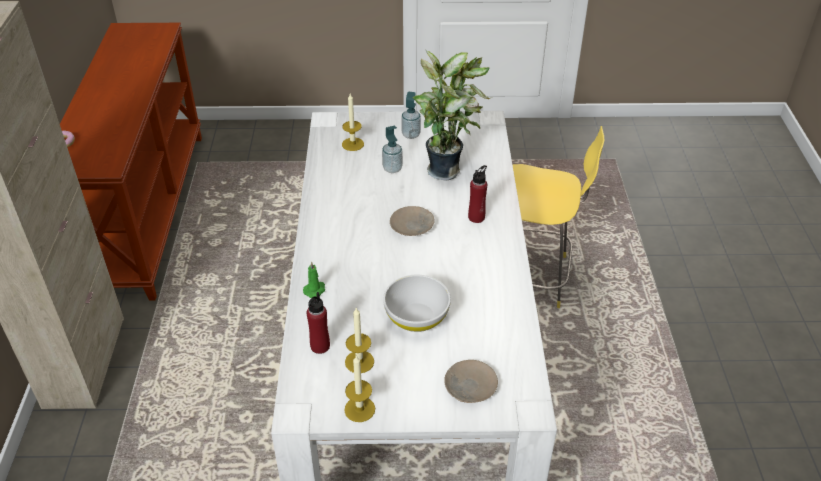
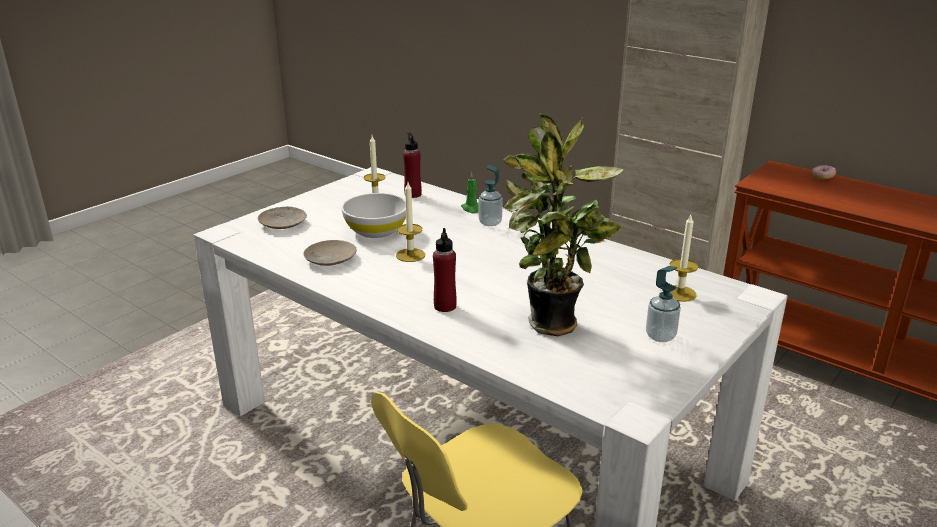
camera: 130 degrees right, 15 degrees down
(359, 409) = (340, 189): candle -> candle (410, 255)
(392, 169) = (598, 297): soap dispenser -> soap dispenser (490, 222)
(412, 225) = (486, 270): beige plate -> beige plate (330, 259)

